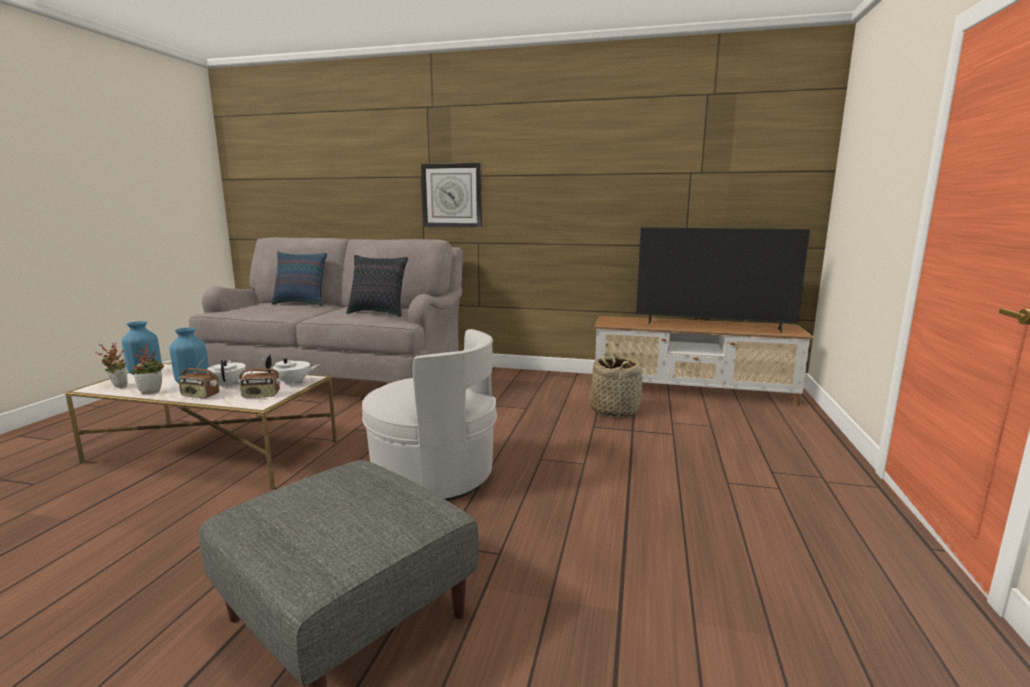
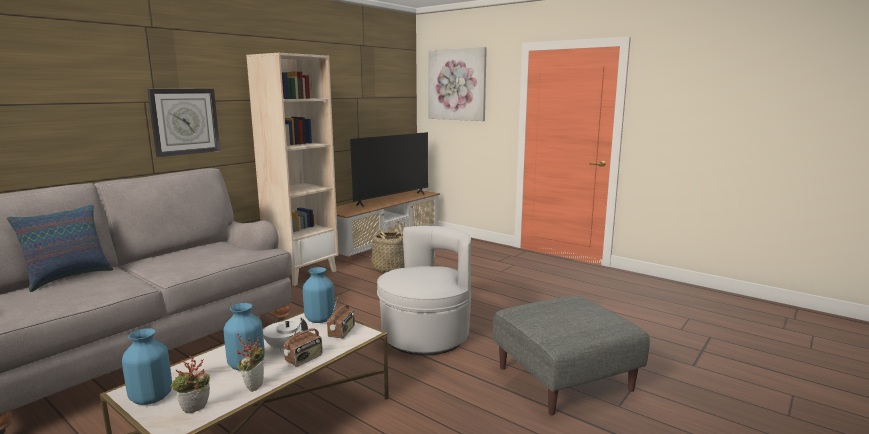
camera: 65 degrees left, 0 degrees up
(293, 383) = (320, 319): white teapot -> blue vase
(378, 313) = (221, 252): black pillow -> none
(543, 380) = (302, 273): none -> beige bookcase
(869, 139) = (457, 84): none -> picture

